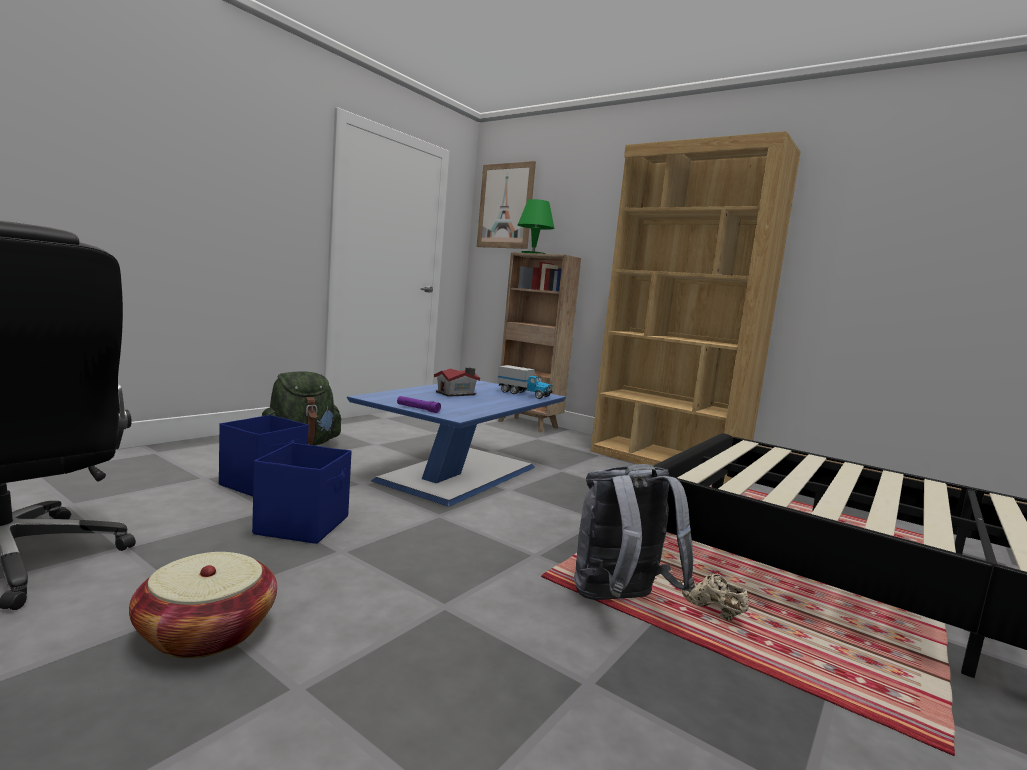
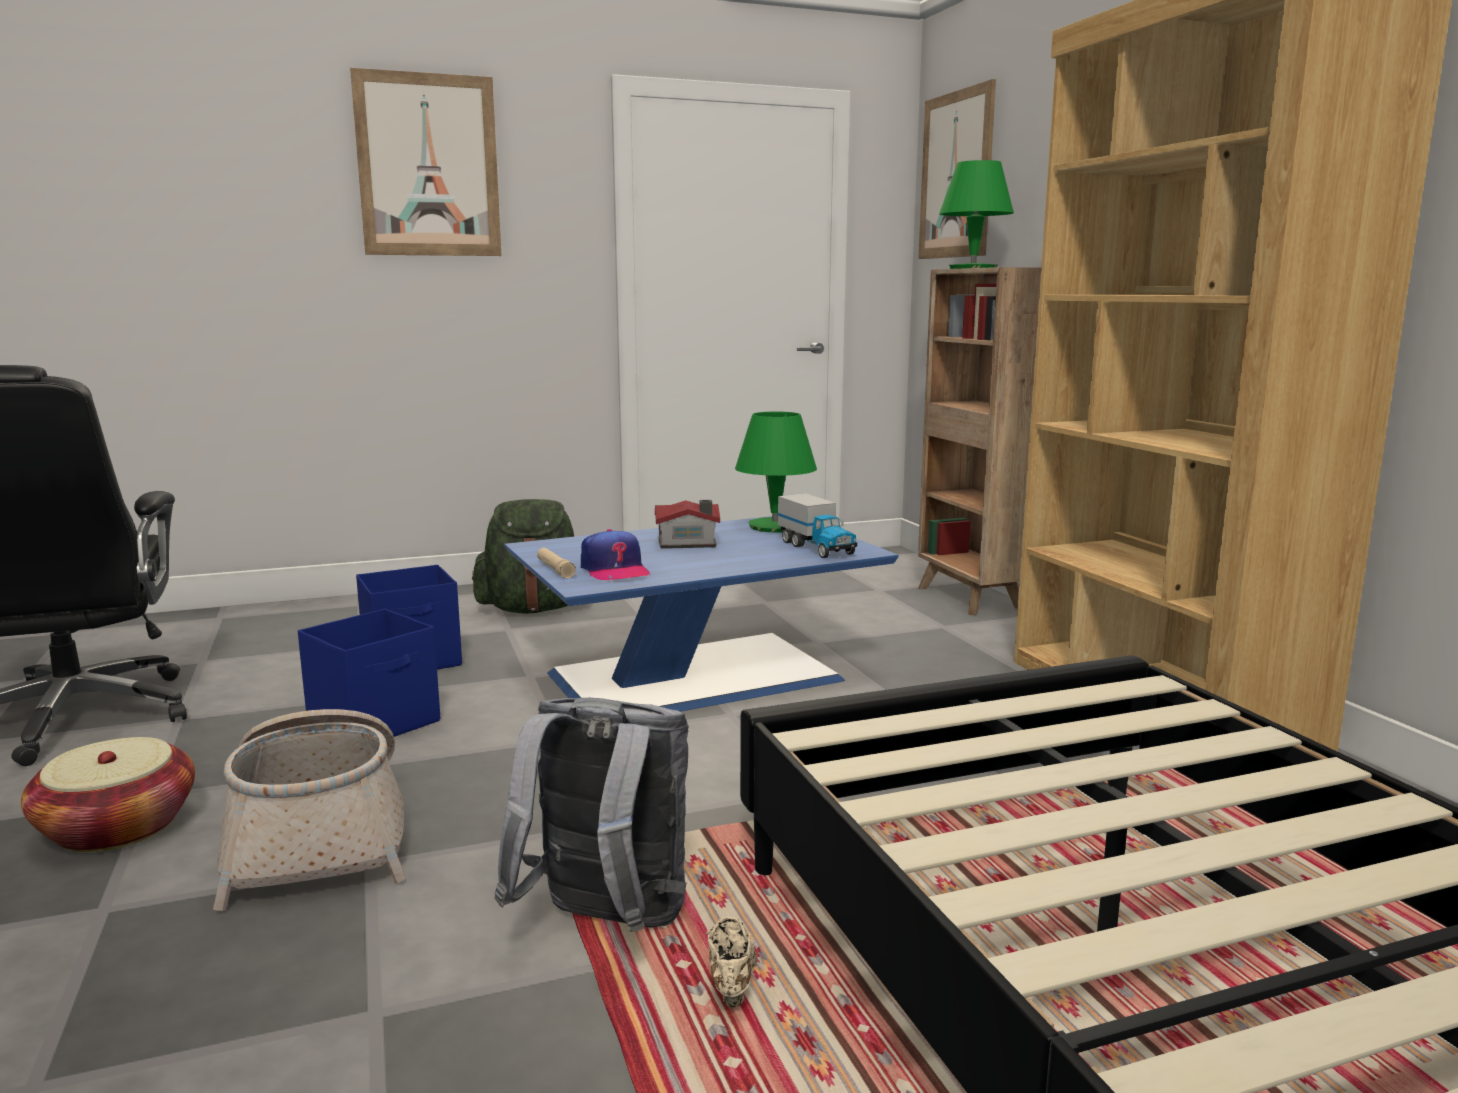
camera: 35 degrees right, 5 degrees up
(220, 135) = (428, 166): none -> picture
(386, 600) = (321, 838): none -> basket
(417, 409) = (555, 569): purple flashlight -> beige flashlight
(452, 408) = (614, 570): none -> cap
(479, 385) = (775, 526): none -> green table lamp

